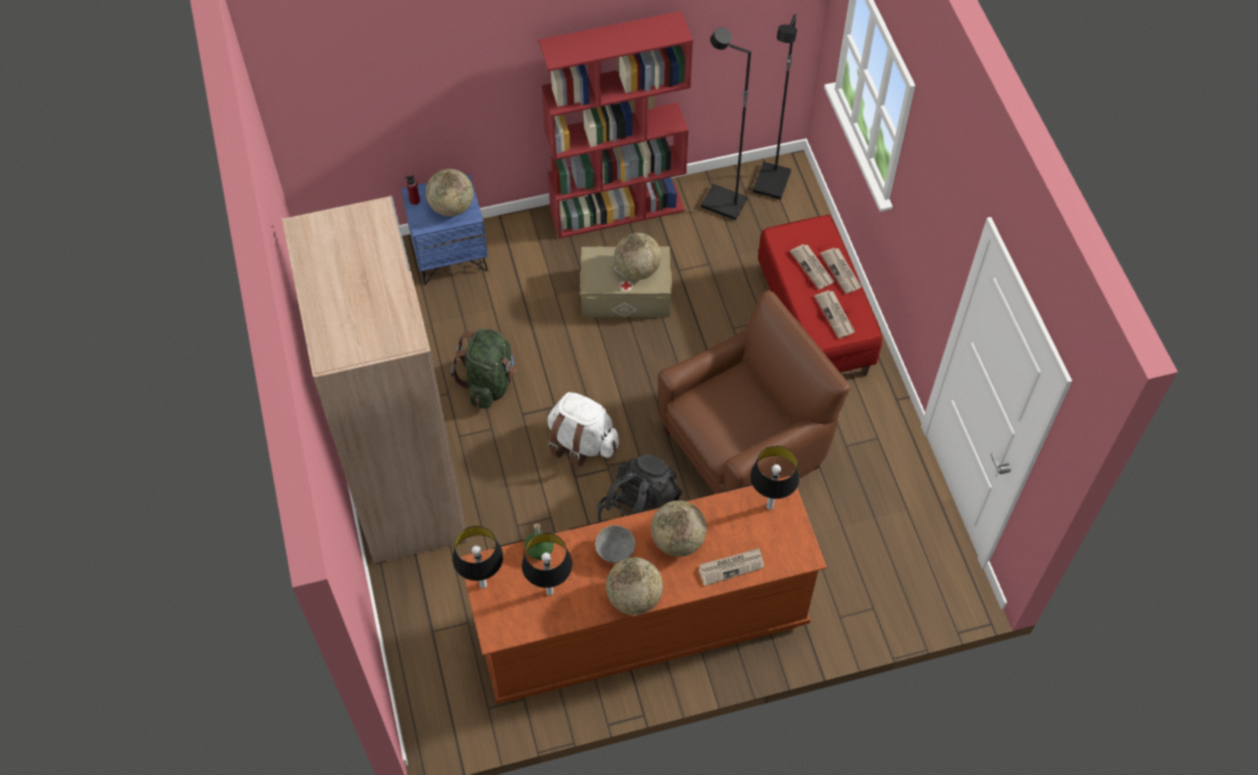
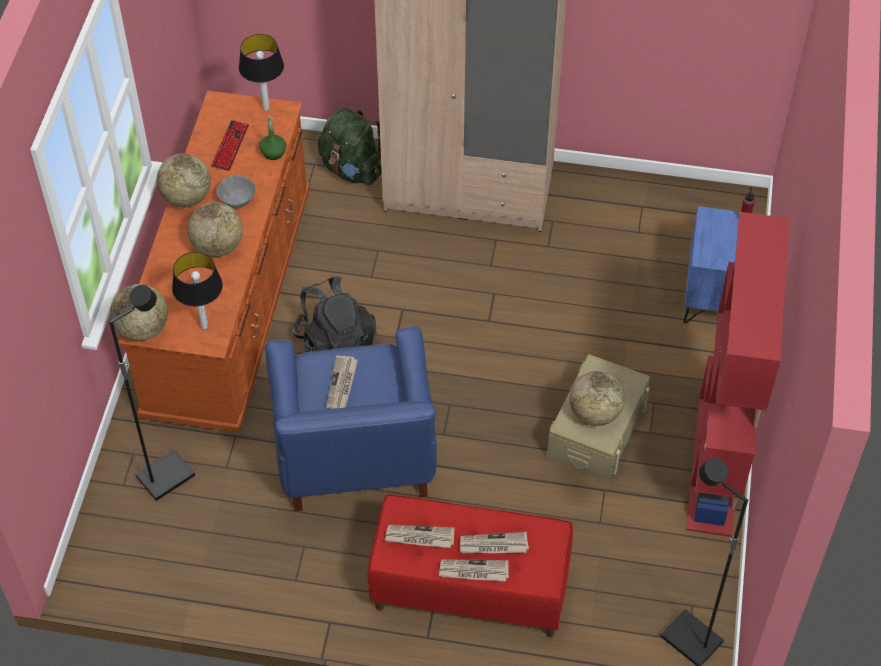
camera: 115 degrees right, 5 degrees down
(451, 207) = (722, 246): globe -> globe (143, 329)
(489, 382) = (544, 280): green backpack -> green backpack (352, 169)
(549, 592) = (230, 146): table lamp -> keyboard
(581, 442) = (436, 327): white backpack -> none
(723, 204) = (679, 573): black floor lamp -> black floor lamp (165, 475)
(731, 567) = (167, 273): newspaper -> newspaper (342, 384)
(744, 447) = (354, 456): brown armchair -> blue armchair

